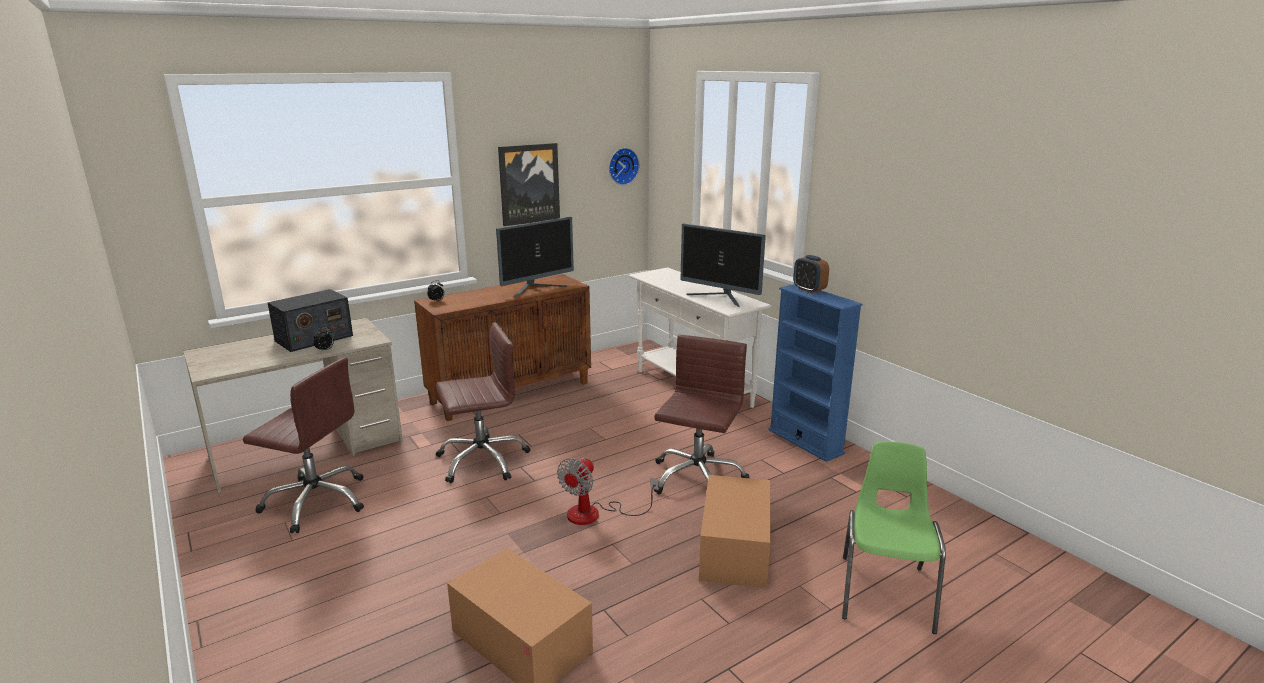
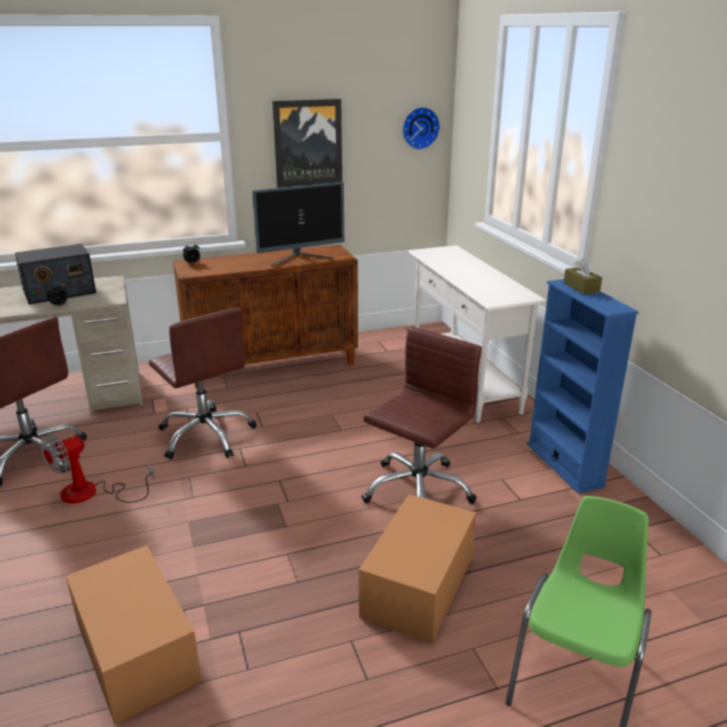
camera: 15 degrees right, 5 degrees up
(482, 460) = (206, 435): brown office chair -> brown office chair turned 60 degrees clockwise
(595, 514) = (287, 515): fan -> fan (91, 493)
(720, 298) = (491, 286): monitor -> none
(809, 290) = (581, 287): alarm clock -> brown tissue box

